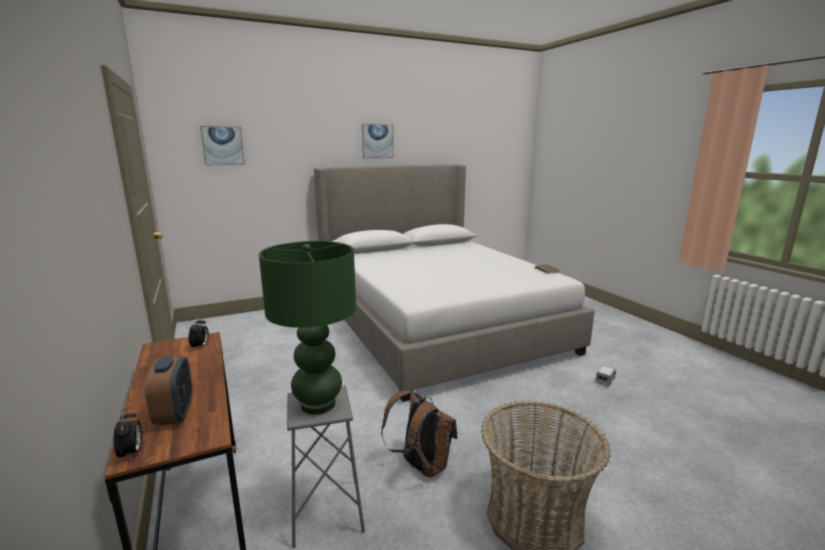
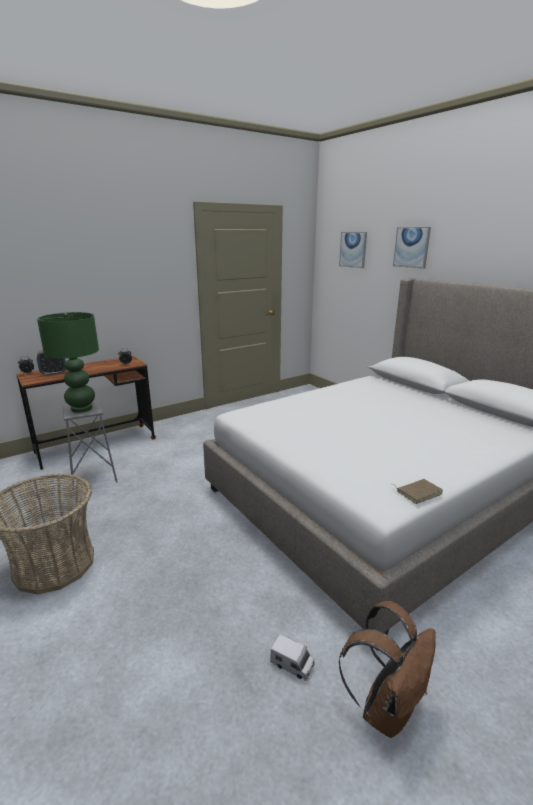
camera: 80 degrees right, 5 degrees up
(377, 141) = (498, 250): picture -> picture (411, 247)
(421, 466) = (126, 506): brown backpack -> brown backpack (386, 706)

